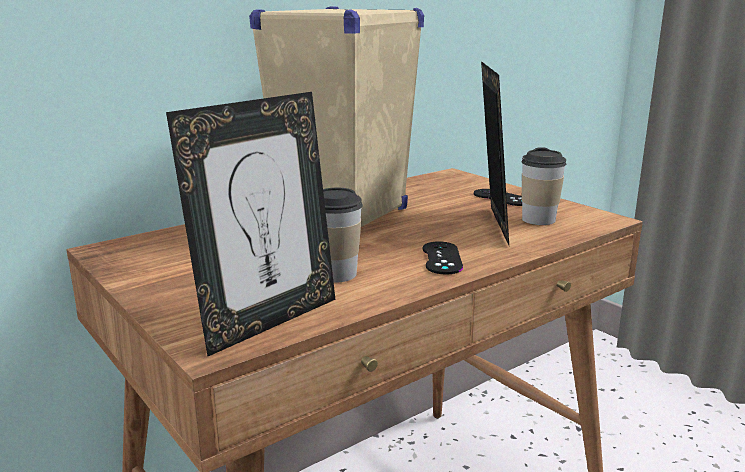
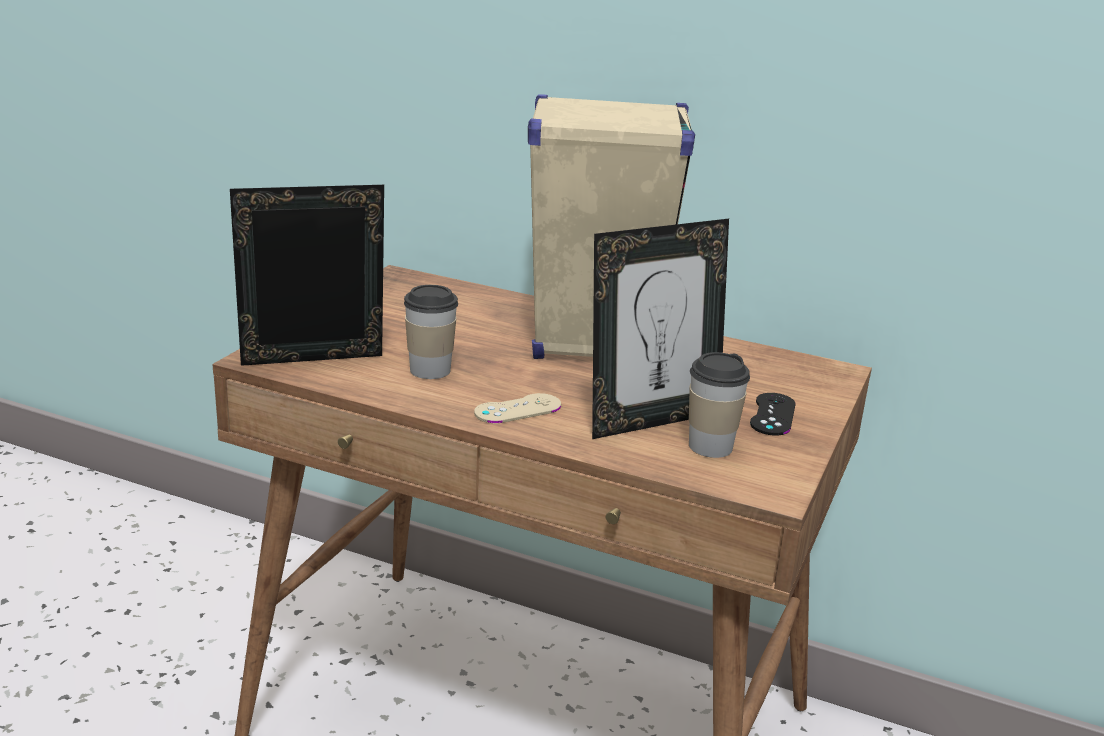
camera: 60 degrees right, 5 degrees up
(268, 321) = (313, 365): picture frame -> picture frame turned 150 degrees clockwise
(442, 258) = (518, 409): black game controller -> beige game controller

